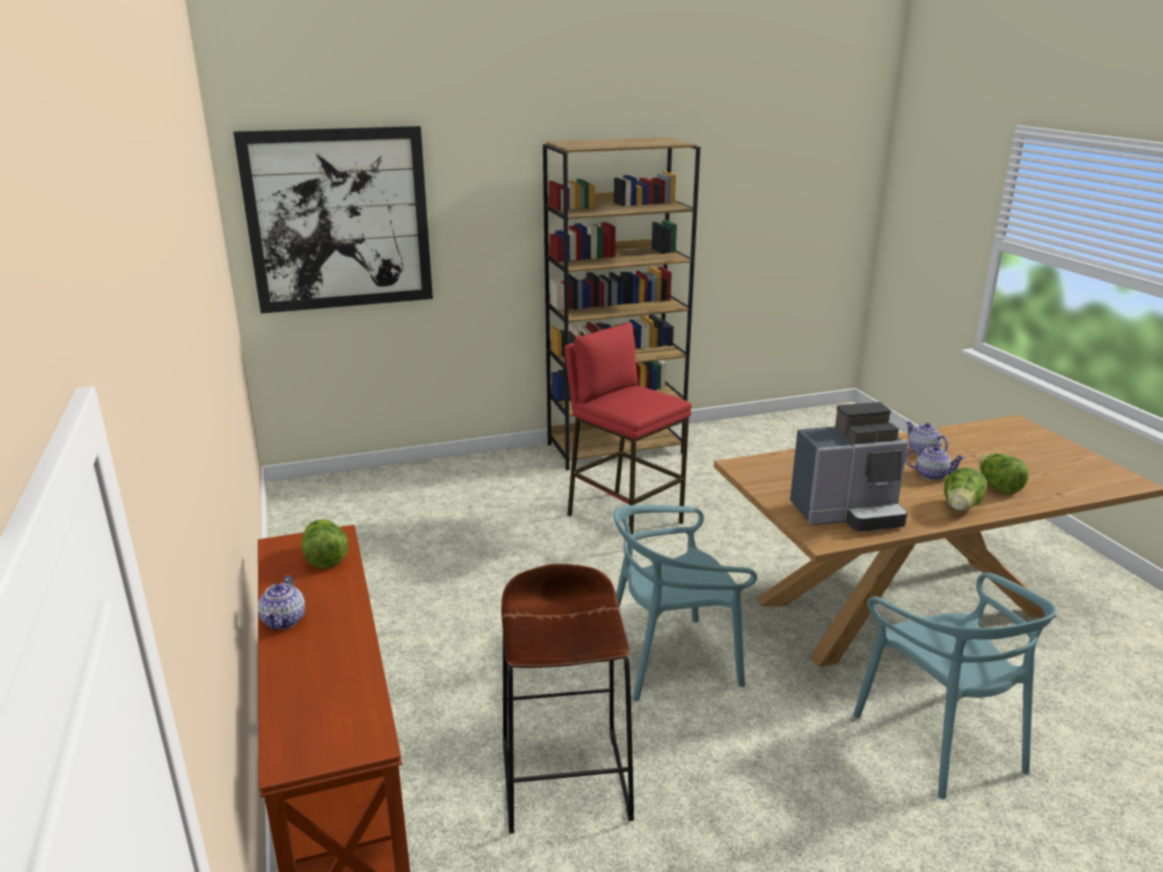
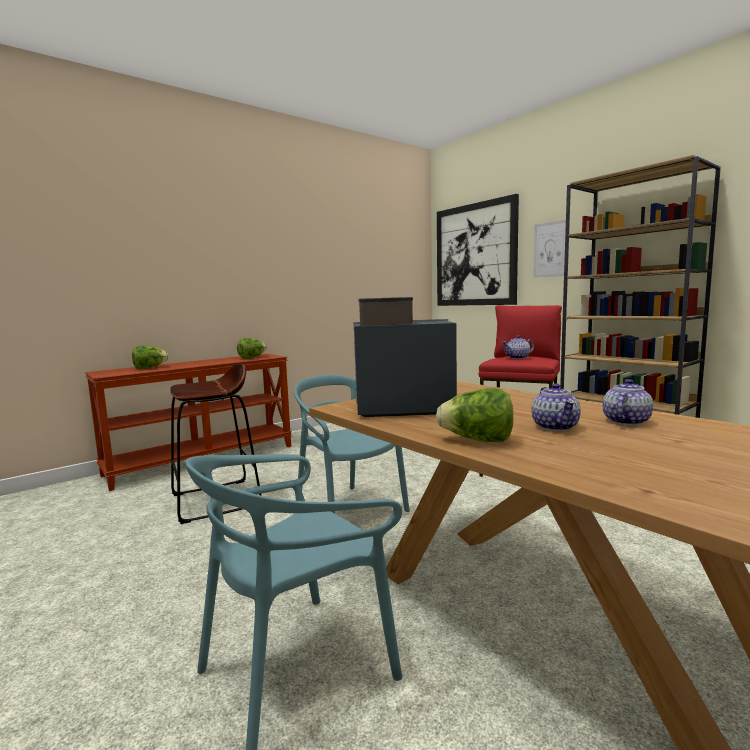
camera: 70 degrees right, 15 degrees down
(284, 620) = (199, 361): teapot -> teapot (518, 358)
(481, 216) = (550, 249): none -> picture
(848, 513) = (399, 409): coffee machine -> coffee machine turned 120 degrees clockwise
(998, 487) = (584, 454): lettuce -> lettuce (150, 368)

